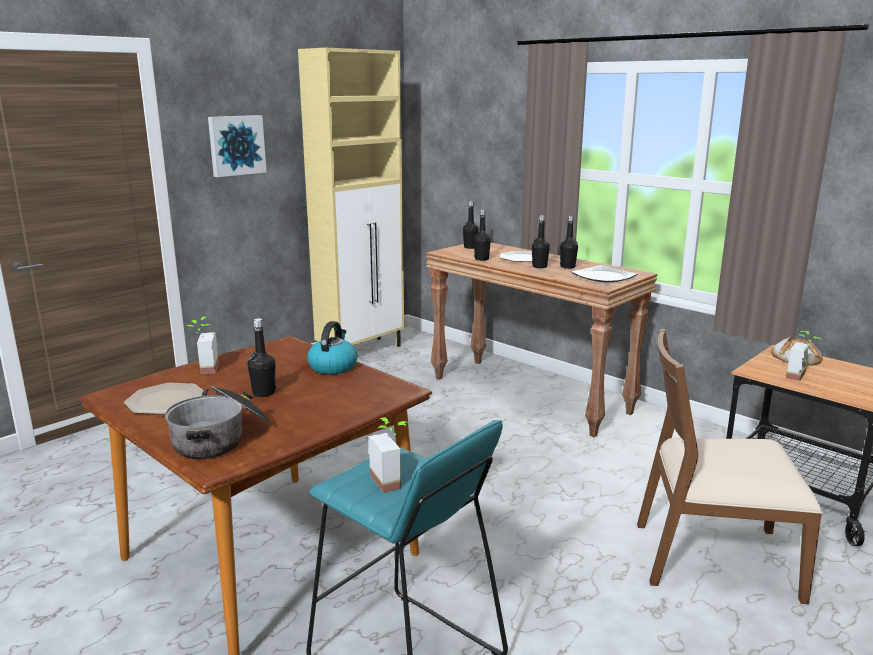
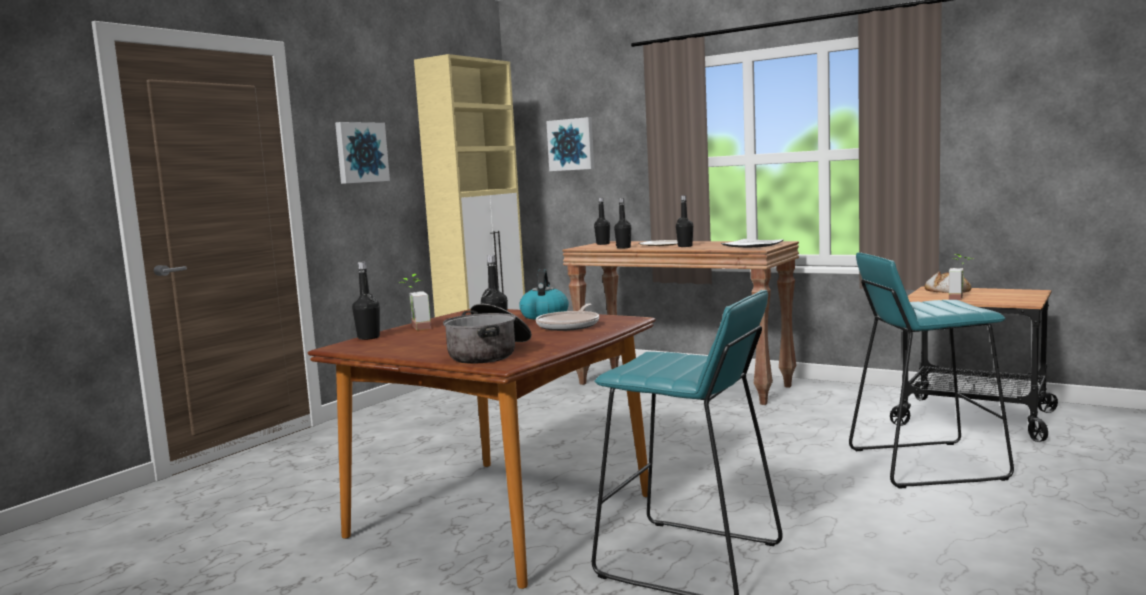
camera: 10 degrees left, 10 degrees down
(165, 400) = (402, 344): plate -> none
(339, 392) = (570, 325): none -> frying pan
(392, 480) = (669, 363): potted plant -> none
(459, 137) = (571, 144): none -> picture
(567, 267) = (712, 244): black bottle -> black bottle (368, 337)
(713, 558) = (924, 464): brown chair -> turquoise stool

